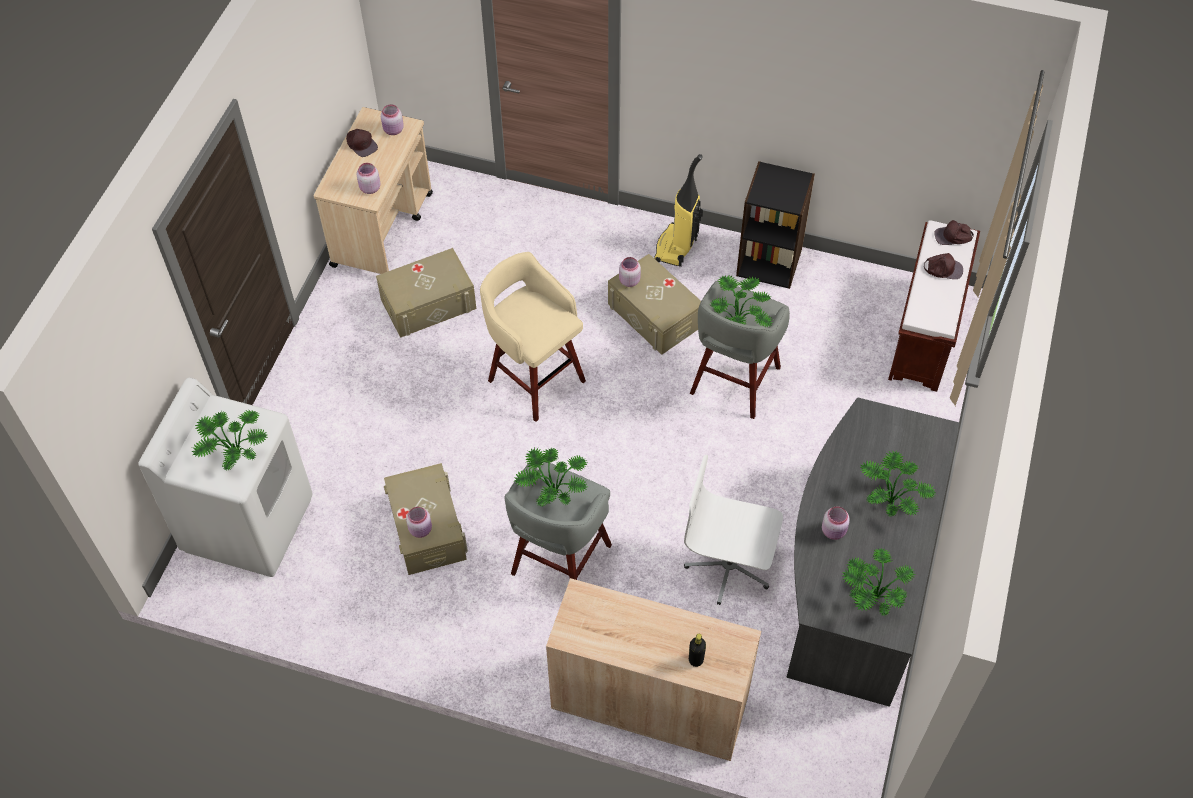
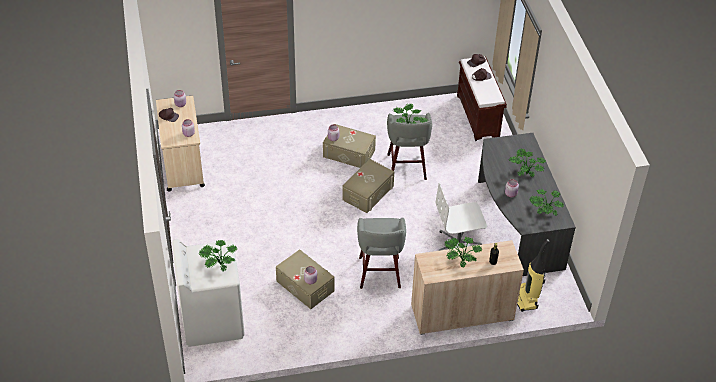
camera: 30 degrees left, 10 degrees down
(428, 304) = (232, 189): beige storage box -> beige storage box (368, 193)
(534, 378) = (310, 202): beige stool -> none
(552, 490) = (375, 227): potted plant -> potted plant (460, 260)
(676, 247) = (338, 121): vacuum cleaner -> vacuum cleaner (526, 298)
(769, 261) = (387, 111): black bookcase -> none

